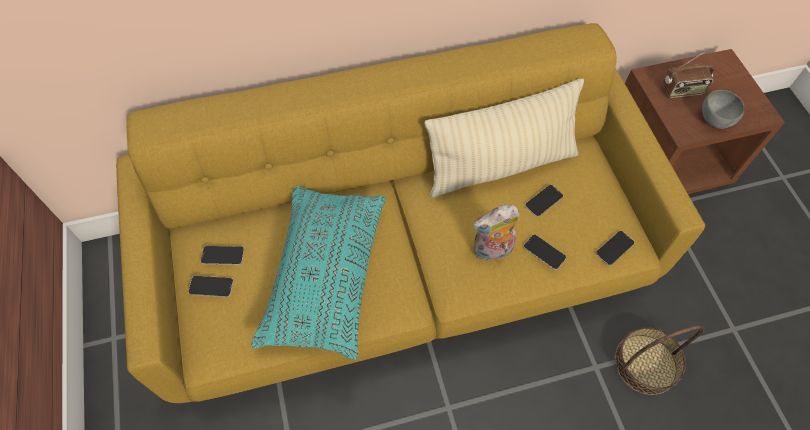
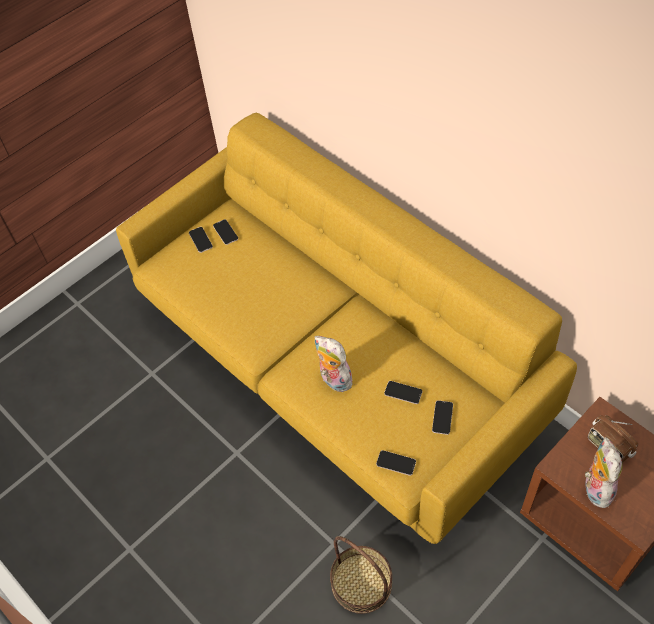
camera: 65 degrees right, 5 degrees down
(325, 277) = (246, 293): turquoise pillow -> none
(500, 166) = (417, 350): beige pillow -> none
(544, 252) = (355, 413): phone -> phone (442, 417)
(715, 119) = (595, 487): grey bowl -> plush toy

